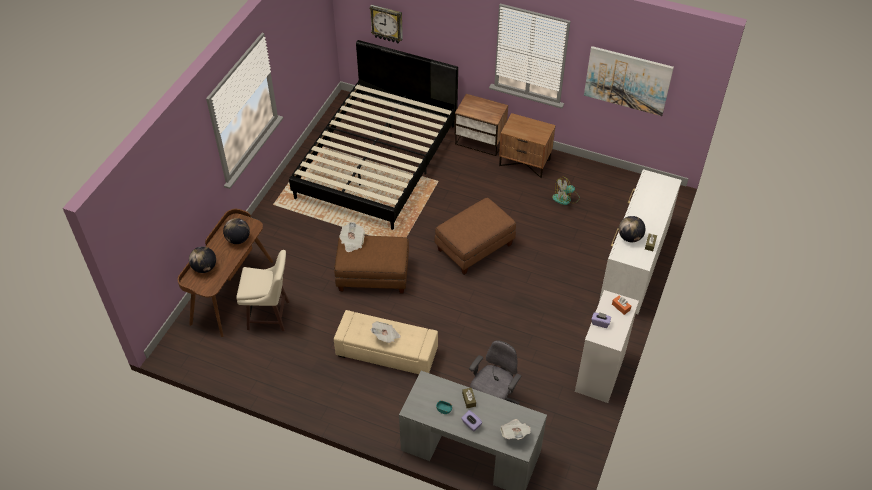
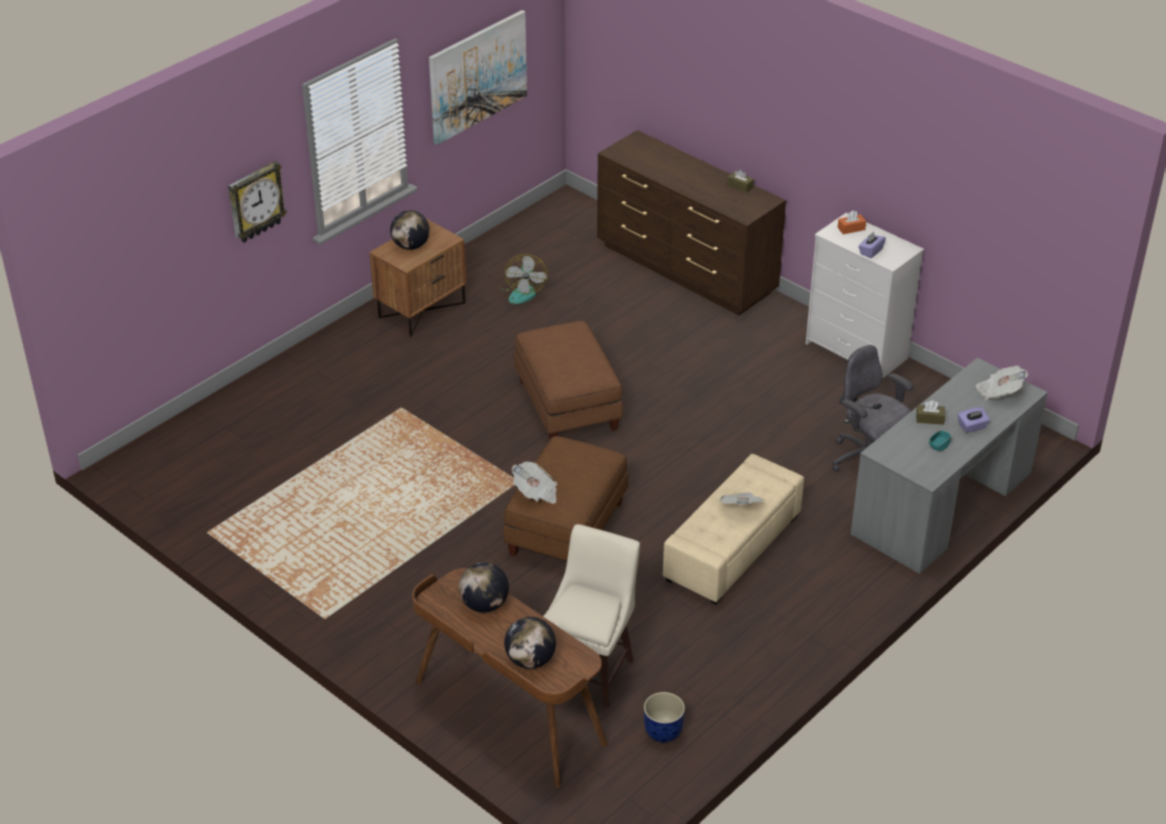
camera: 70 degrees left, 10 degrees down
(238, 357) = (663, 731): none -> blue planter
(377, 160) = (304, 464): black bed -> none
(387, 23) = (144, 262): wall clock -> wall clock (255, 202)
(480, 142) = (344, 342): nightstand -> none
(629, 237) = (719, 198): globe -> globe (411, 246)
(633, 266) = (686, 269): white dresser -> brown dresser

